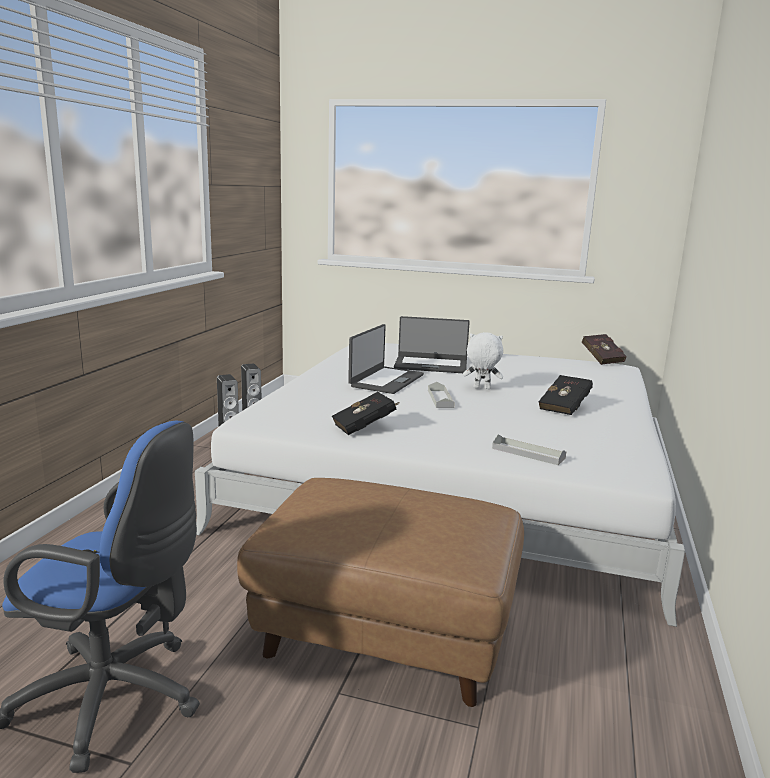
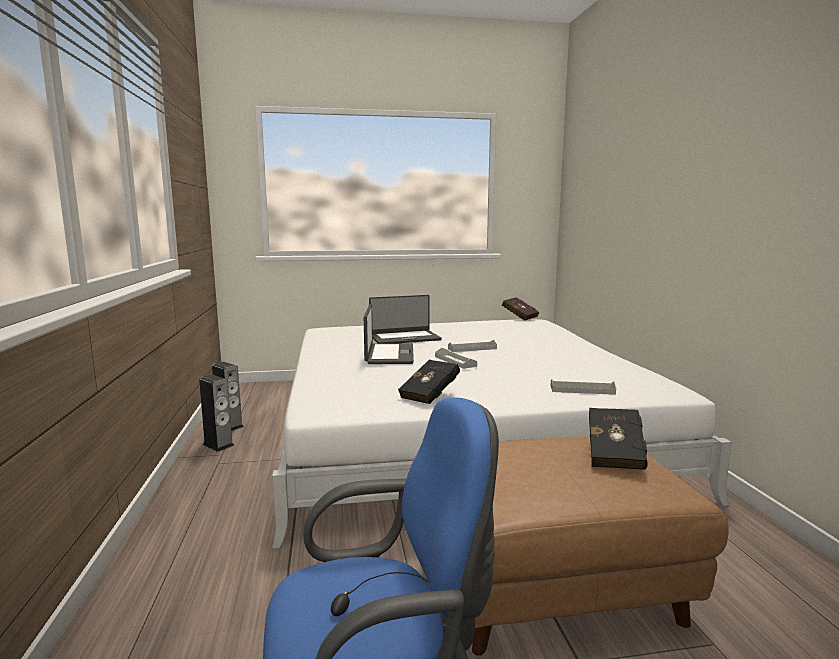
camera: 25 degrees left, 5 degrees down
(481, 388) = (472, 348): white plush toy -> grey tray
(566, 407) = (549, 353): black book -> black book (615, 454)

